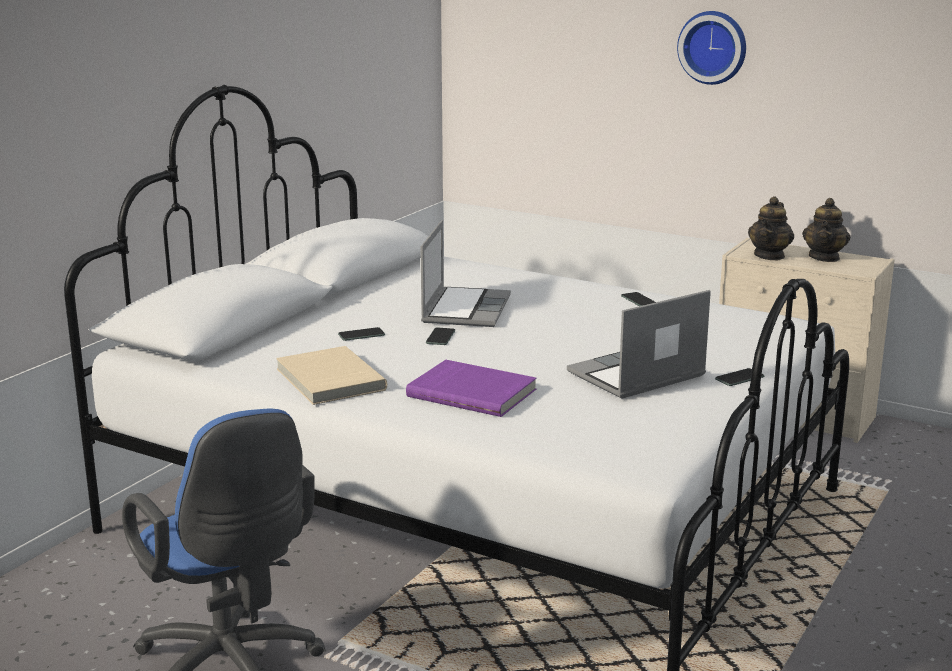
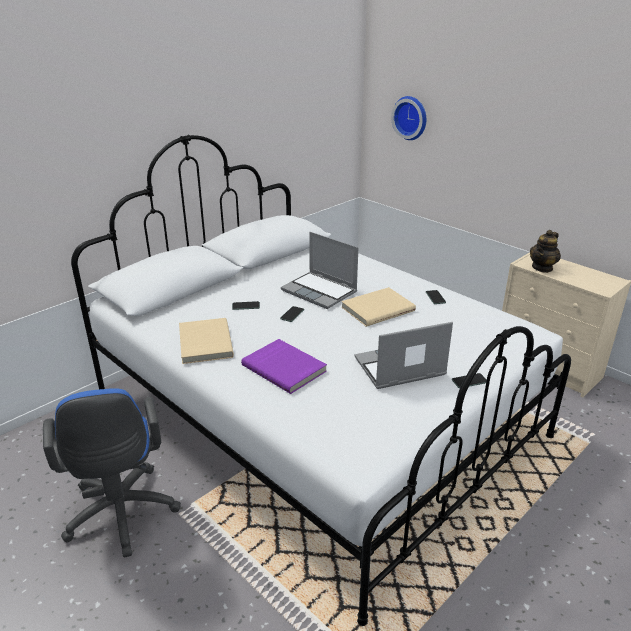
camera: 15 degrees right, 10 degrees up
(465, 309) = (320, 291): laptop -> laptop turned 105 degrees clockwise
(563, 319) = (377, 308): none -> beige book
(713, 47) = (527, 119): wall clock -> wall clock (411, 117)
(824, 257) = (580, 273): teapot -> none

